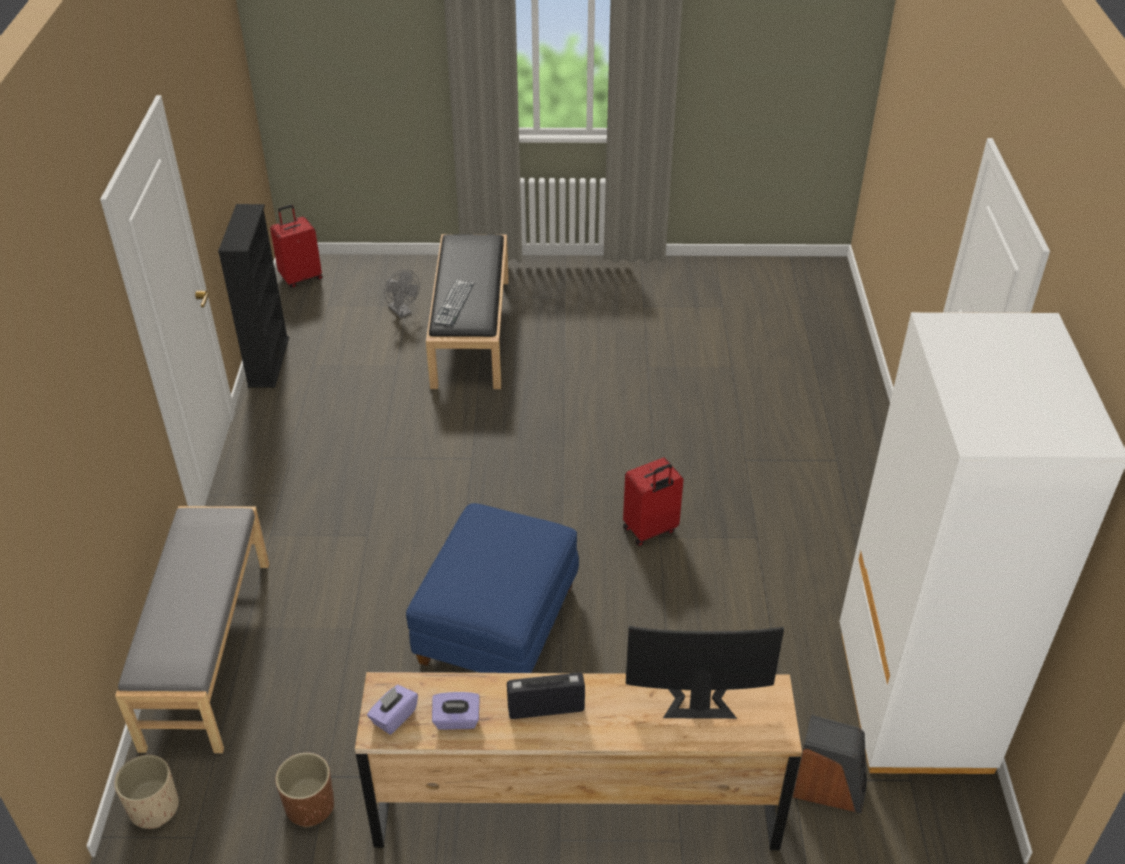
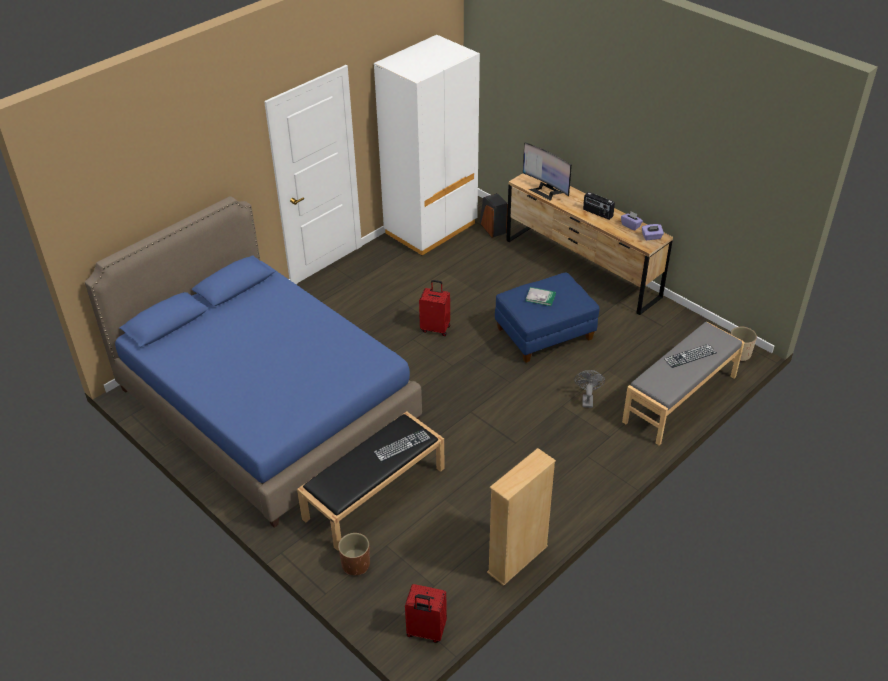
camera: 135 degrees left, 0 degrees up
(190, 599) = (690, 356): none -> keyboard
(268, 362) = (517, 559): black bookcase -> beige bookcase
(310, 806) = (676, 321): brown planter -> brown planter (356, 564)
(402, 312) = (395, 541): grey fan -> grey fan (587, 399)
(501, 552) = (540, 297): none -> book
(688, 332) = (267, 406): none -> blue bed

